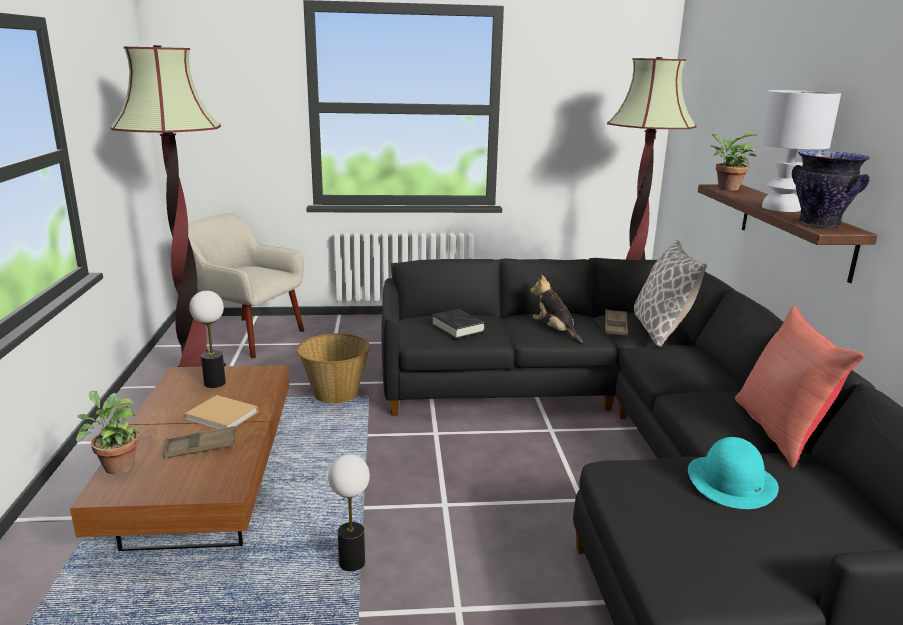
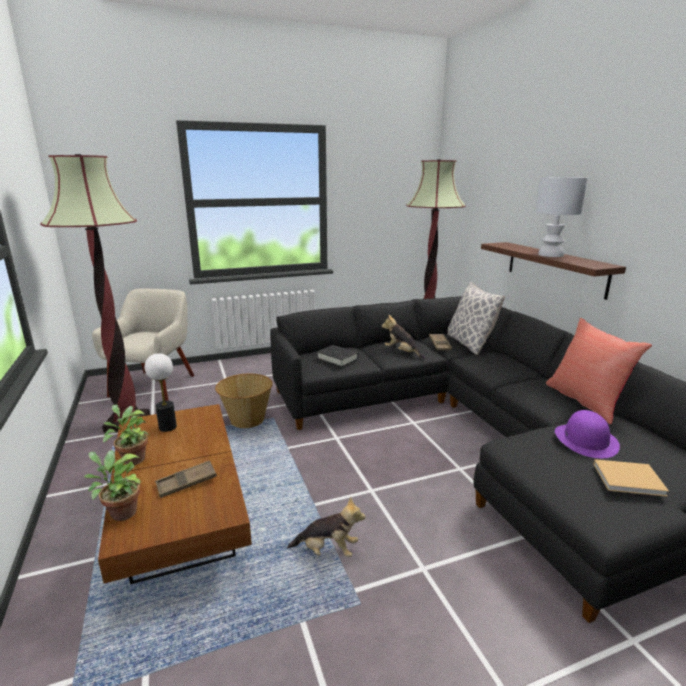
camera: 15 degrees left, 0 degrees up
(223, 416) = (190, 453): beige book -> beige book (630, 479)
(248, 336) = (154, 385): beige armchair -> beige armchair turned 90 degrees clockwise
(351, 563) = (328, 550): table lamp -> plush toy
(725, 188) = (500, 245): potted plant -> potted plant (132, 459)
(731, 481) = (586, 440): turquoise hat -> purple hat
(819, 224) = (586, 263): vase -> none

